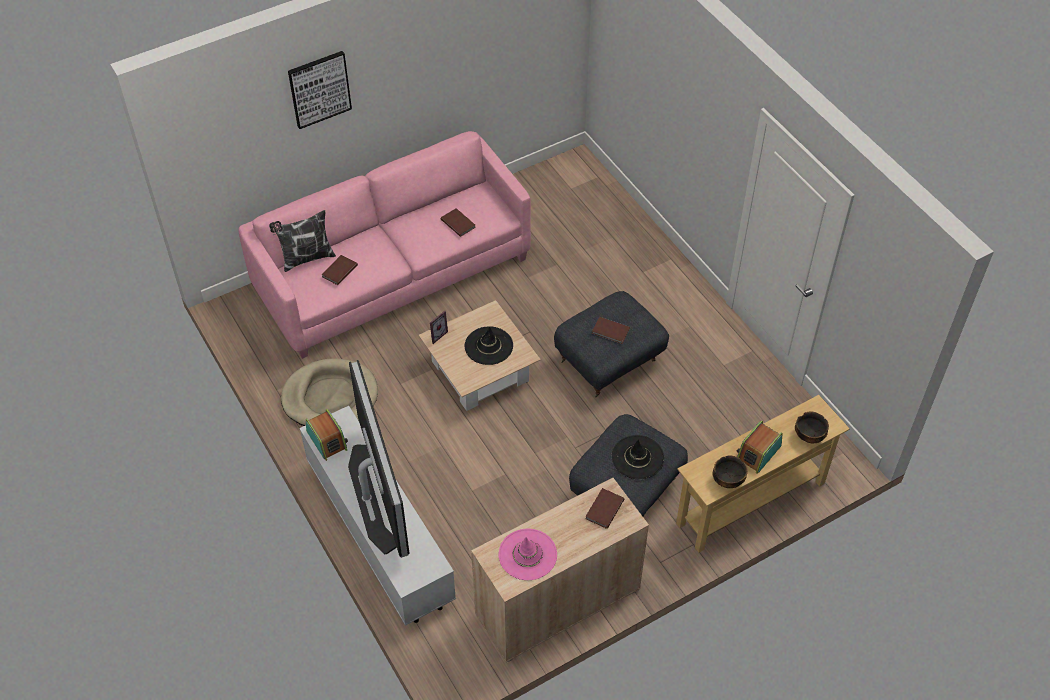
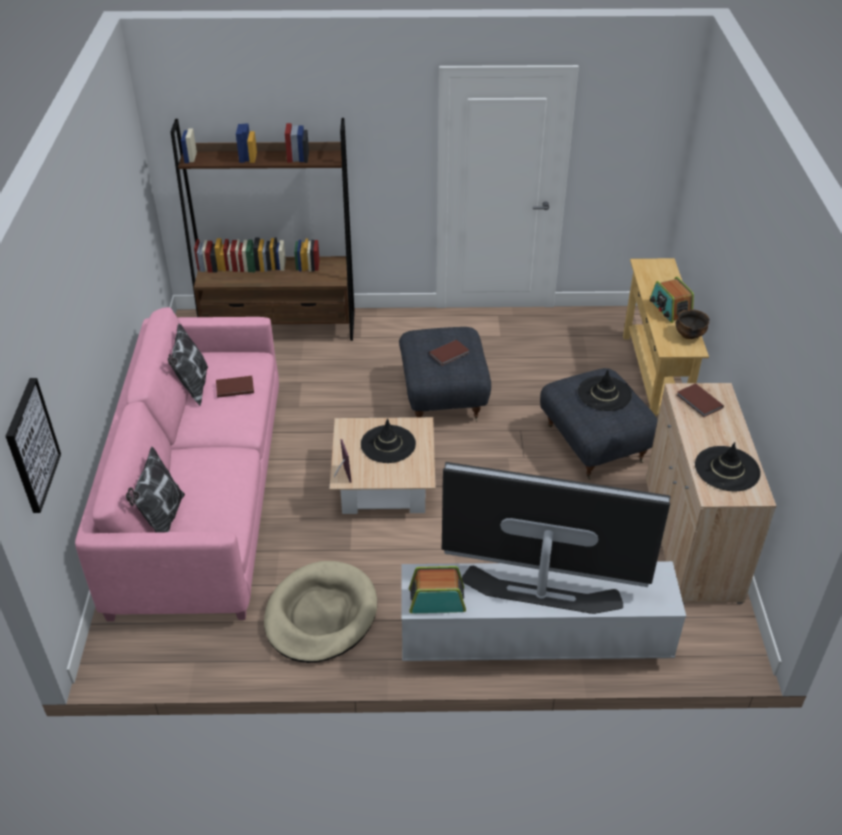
camera: 60 degrees left, 10 degrees down
(319, 89) = (60, 313): picture -> picture (31, 445)
(338, 271) = (210, 498): brown book -> none
(443, 201) = (193, 388): none -> pillow
(527, 555) = (727, 469): pink hat -> black hat
(614, 215) = (279, 326): none -> brown bookcase
(809, 436) = (669, 278): bowl -> none

